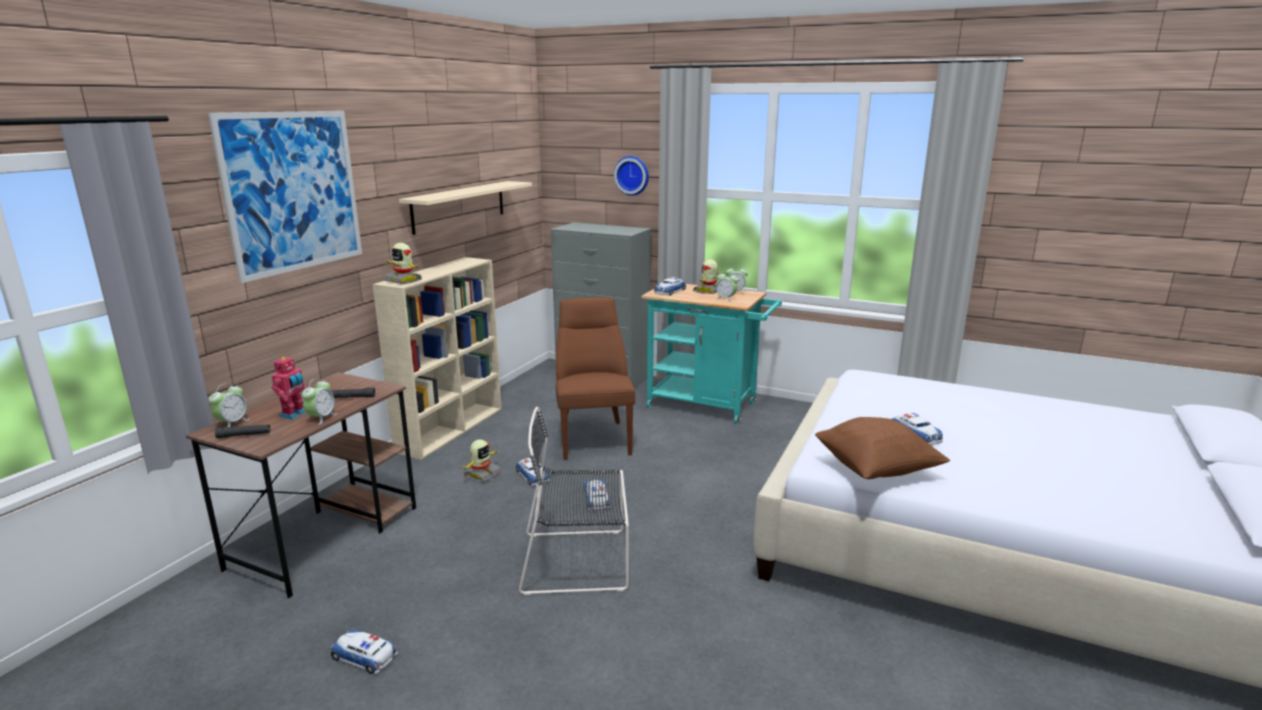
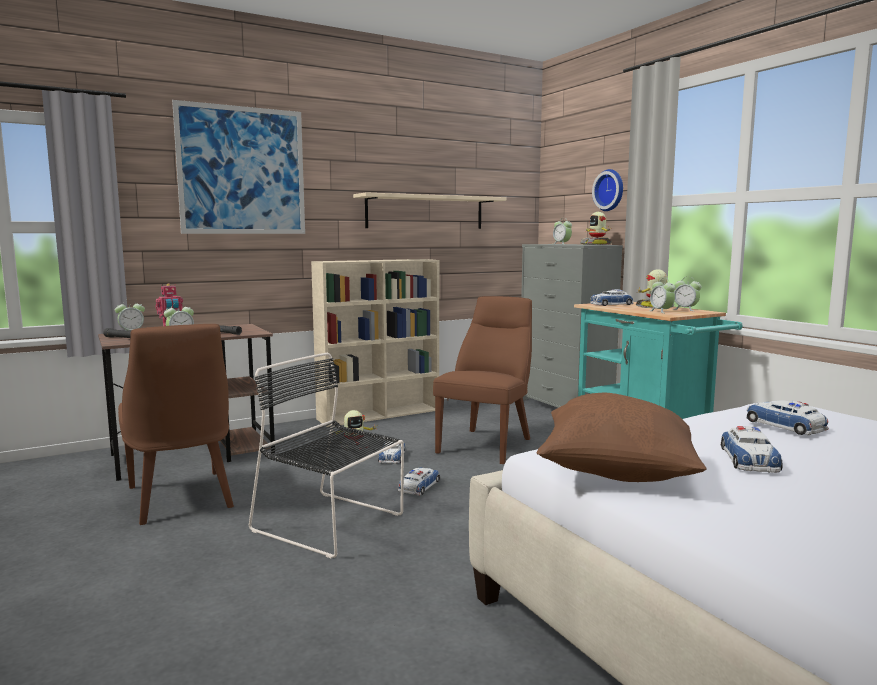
camera: 35 degrees right, 10 degrees down
(364, 656) = (93, 529): toy car -> toy car (785, 425)
(402, 590) = (181, 499): none -> brown chair
(403, 281) = (336, 261): toy robot -> toy robot (596, 244)
(587, 226) = (561, 244): none -> alarm clock

